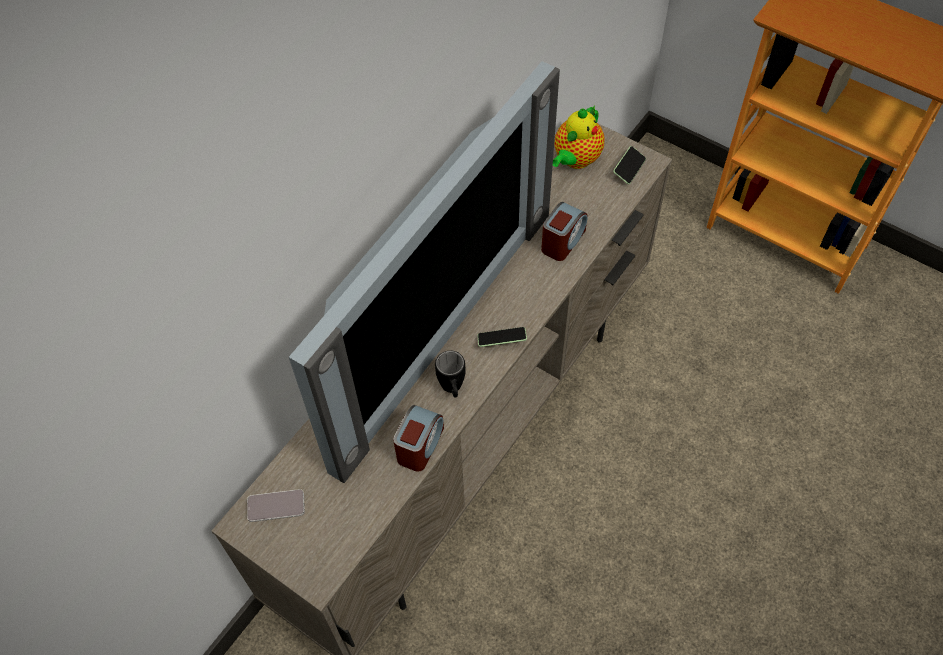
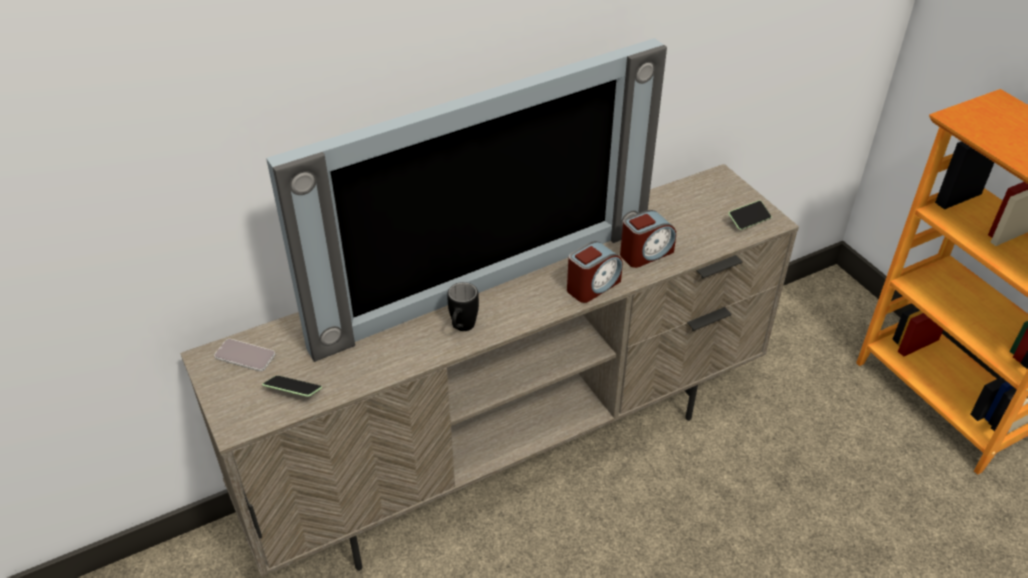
camera: 25 degrees right, 15 degrees down
(420, 445) = (401, 360): alarm clock -> alarm clock (592, 286)
(501, 340) = (534, 308): phone -> phone (293, 391)
(575, 160) = (700, 198): teapot -> none

